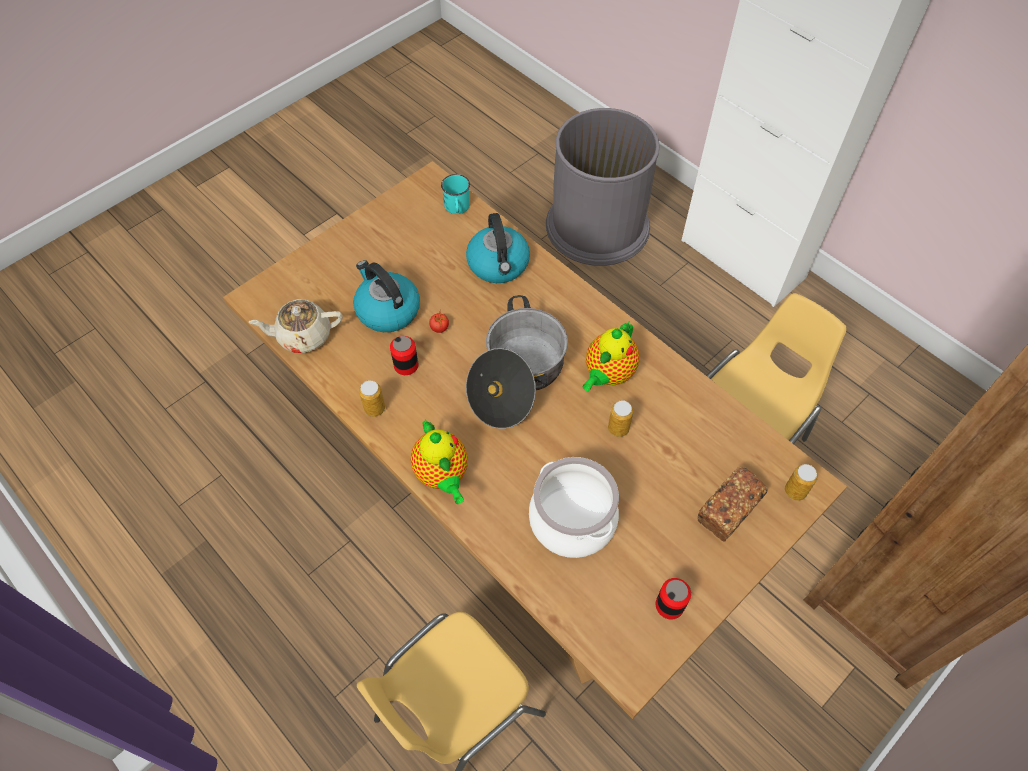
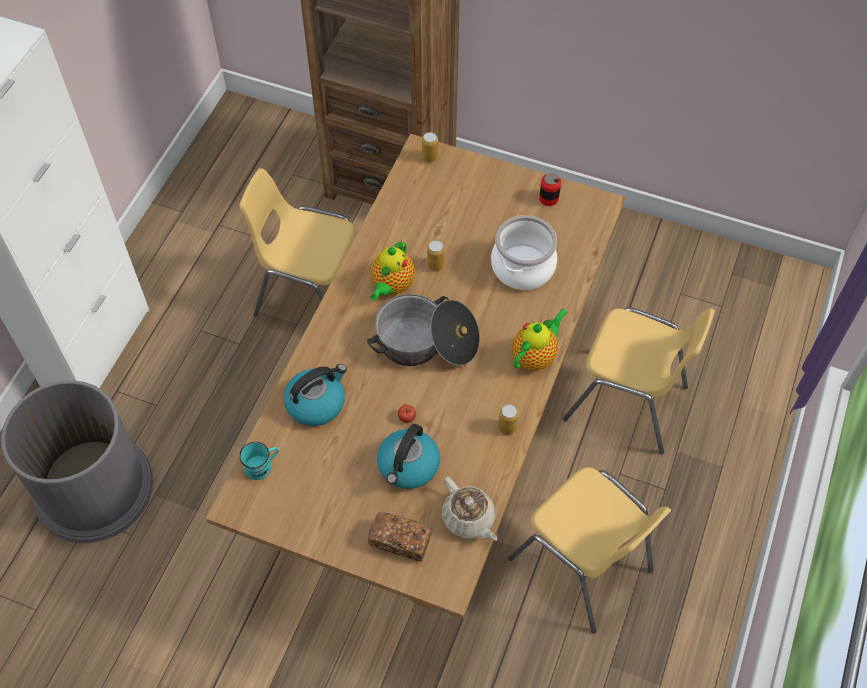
camera: 115 degrees left, 0 degrees up
(308, 564) = (582, 565): none -> yellow chair
(406, 365) = (456, 425): can -> none
(608, 375) = (392, 286): teapot -> teapot turned 105 degrees clockwise
(729, 510) = (464, 187): bread -> bread (400, 541)

